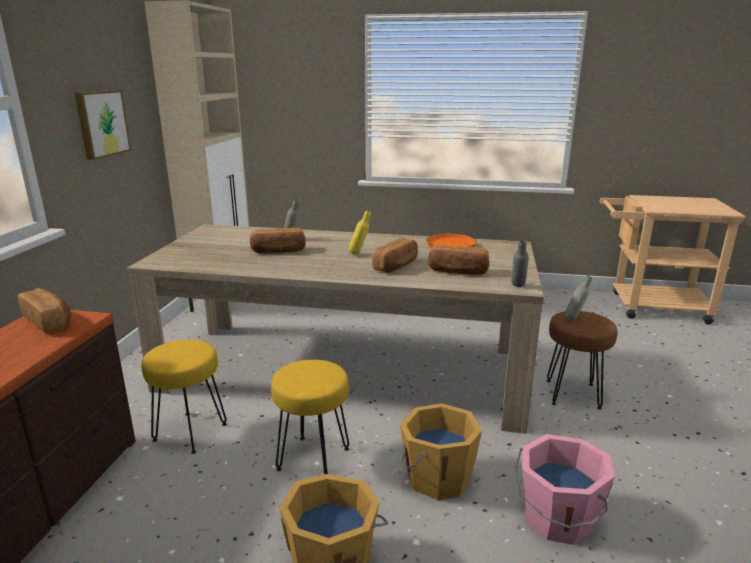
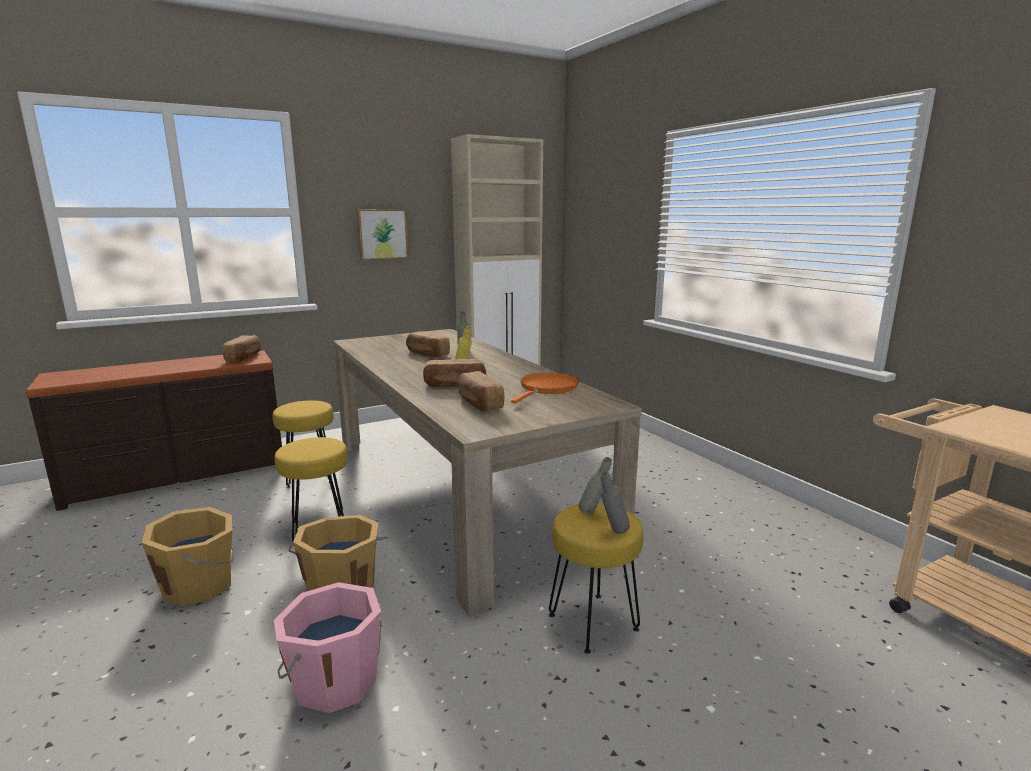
camera: 50 degrees right, 5 degrees down
(518, 287) = (472, 430): grey bottle -> grey bottle (613, 533)
(573, 394) = (593, 623): brown stool -> yellow stool

